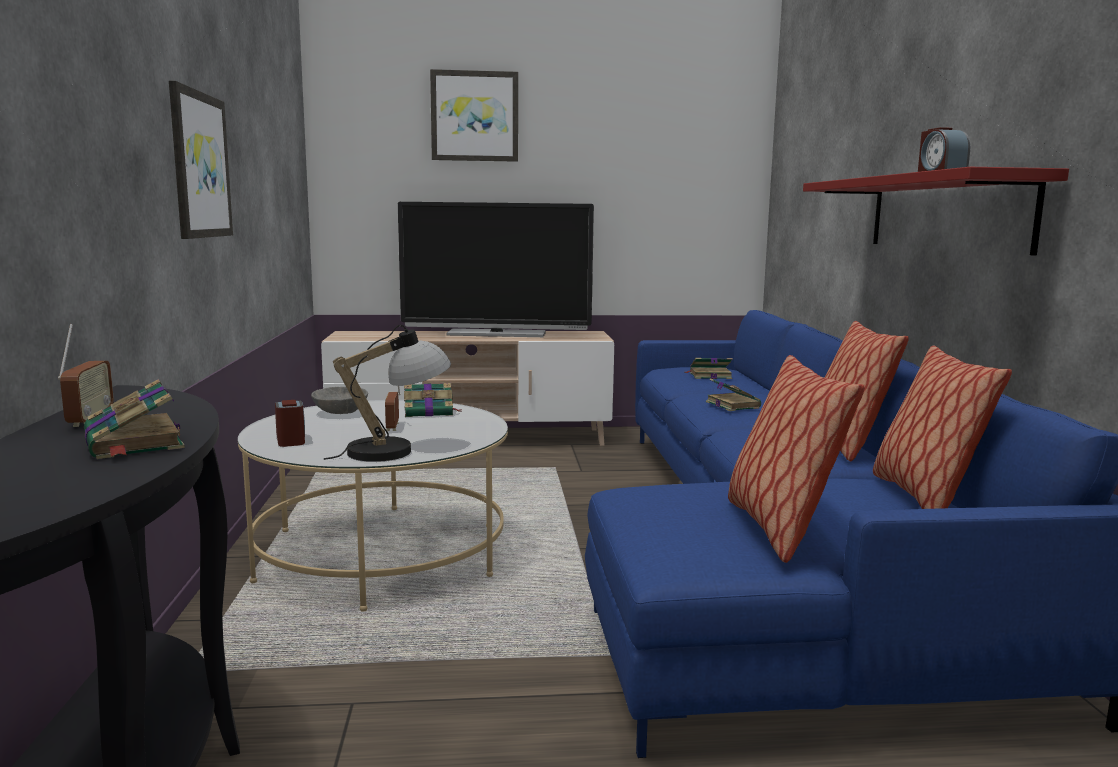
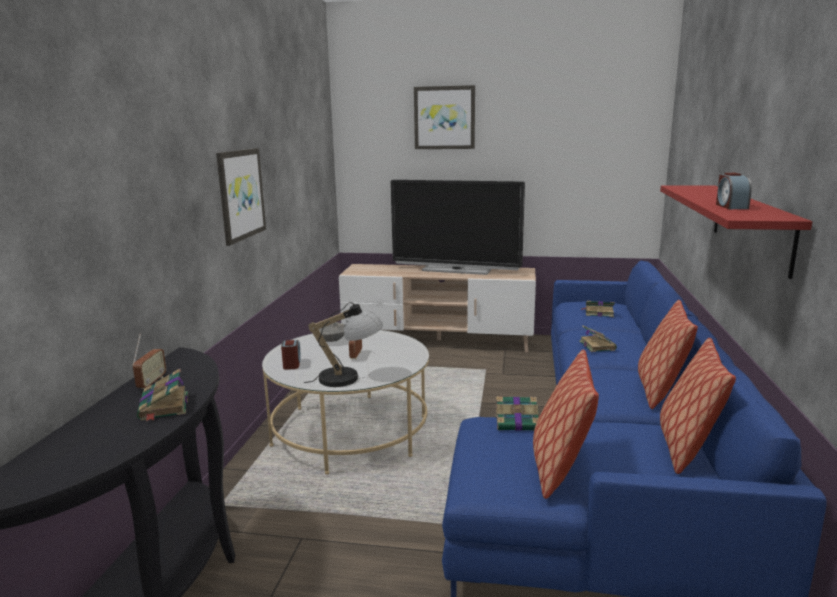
camera: 15 degrees right, 5 degrees up
(430, 412) = (385, 342): book -> book (518, 423)

